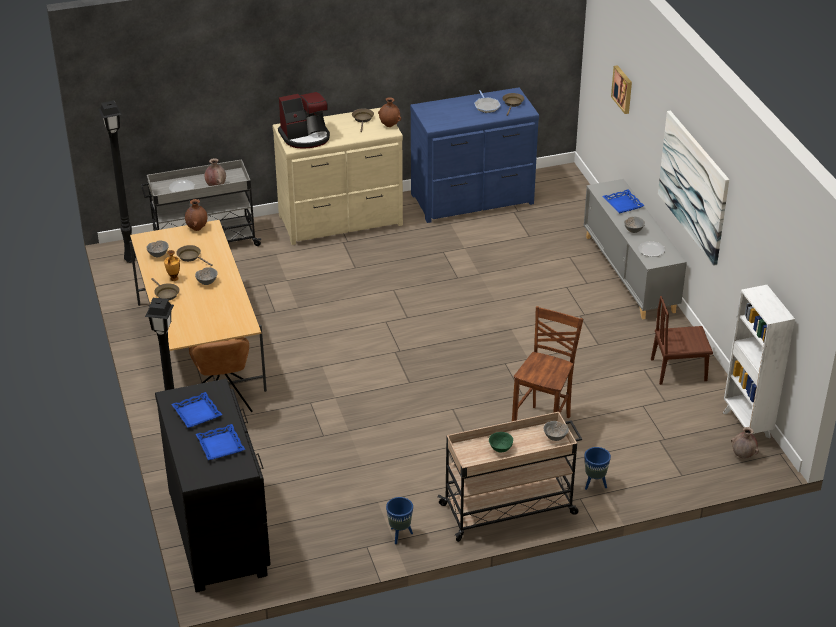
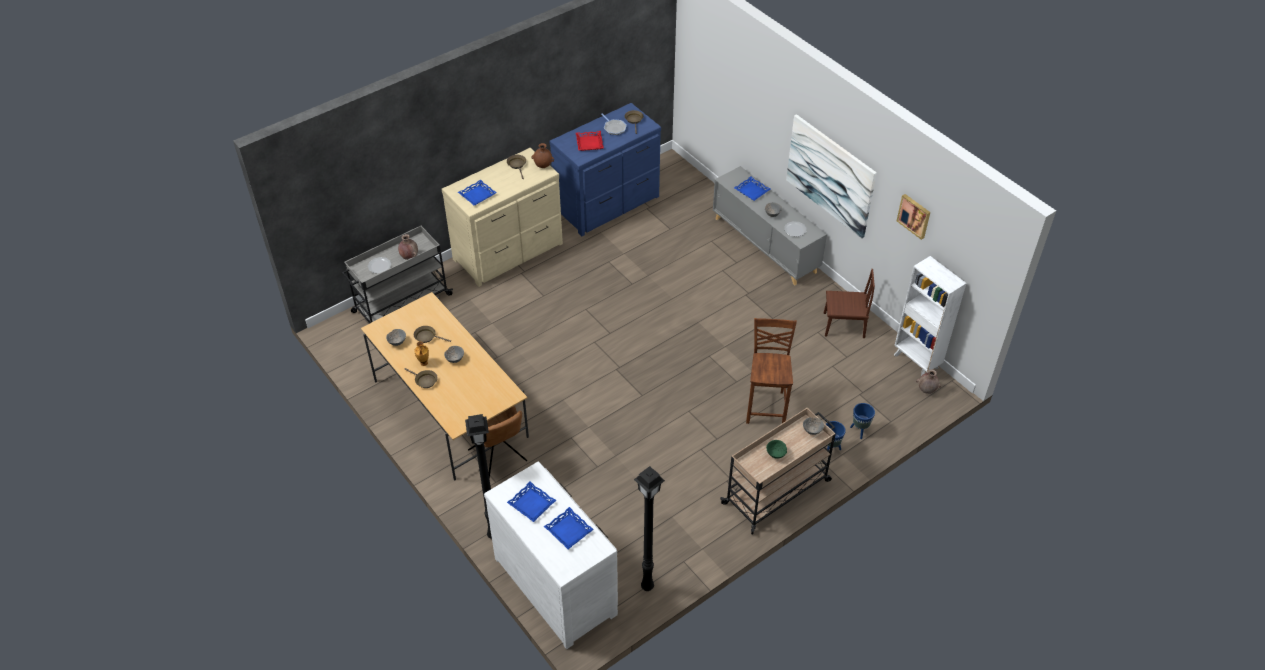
camera: 20 degrees left, 10 degrees up
(131, 259) = (345, 337): black floor lamp -> black floor lamp (647, 585)
(197, 228) = (417, 306): brown vase -> none
(219, 531) = (557, 584): black dresser -> white dresser
(305, 137) = (477, 195): coffee machine -> blue tray
(399, 535) = (704, 542): blue planter -> blue planter (859, 431)
(452, 114) = (589, 143): none -> red tray
(623, 89) = (732, 93): picture -> picture (914, 215)
(678, 370) = (843, 325): brown chair -> brown chair turned 150 degrees counterclockwise

